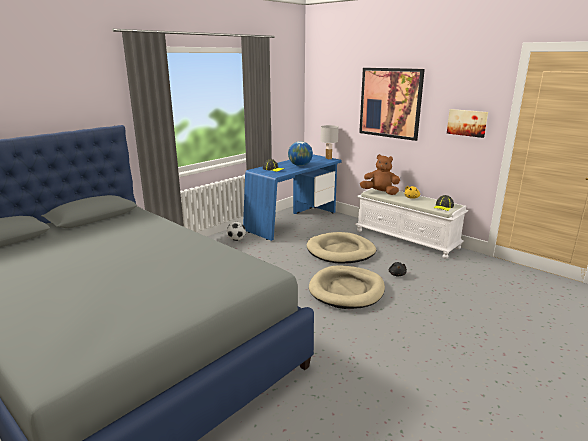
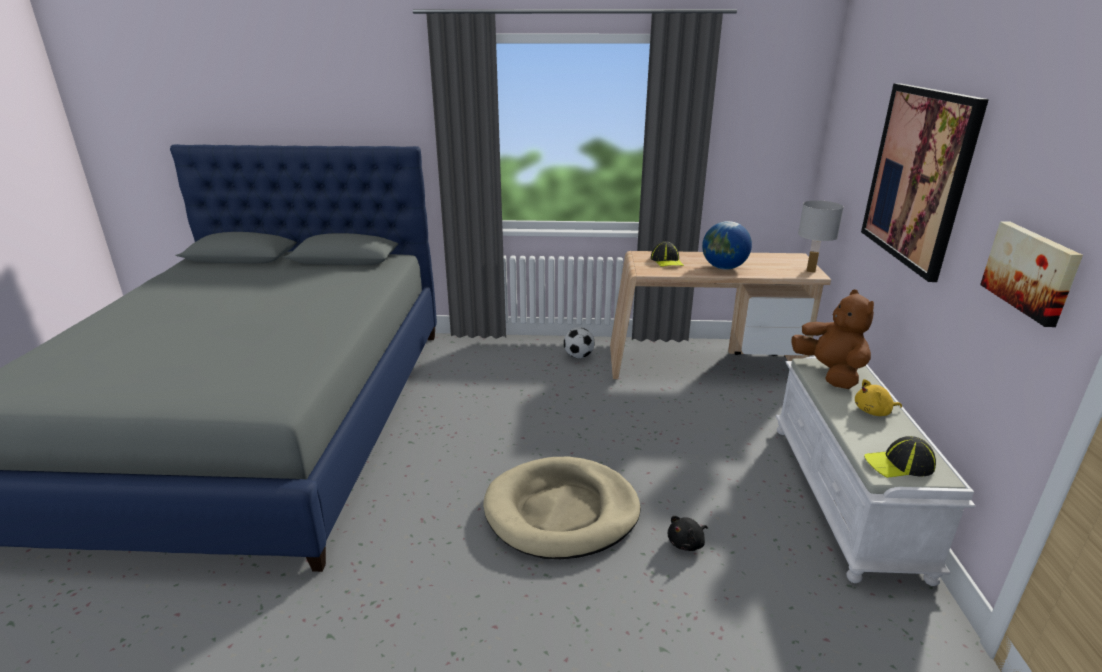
camera: 50 degrees right, 5 degrees up
(293, 222) = (704, 365): blue desk -> beige desk
(341, 251) = (678, 448): beige dog bed -> none

